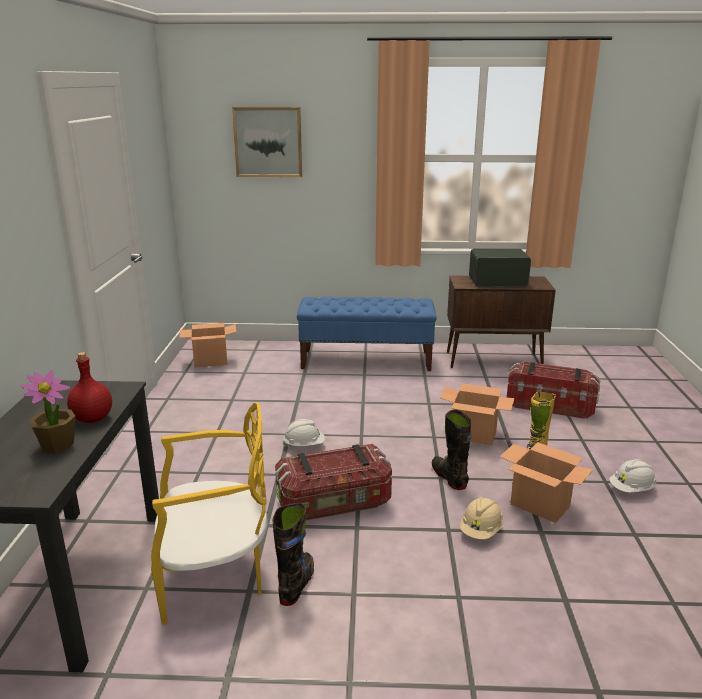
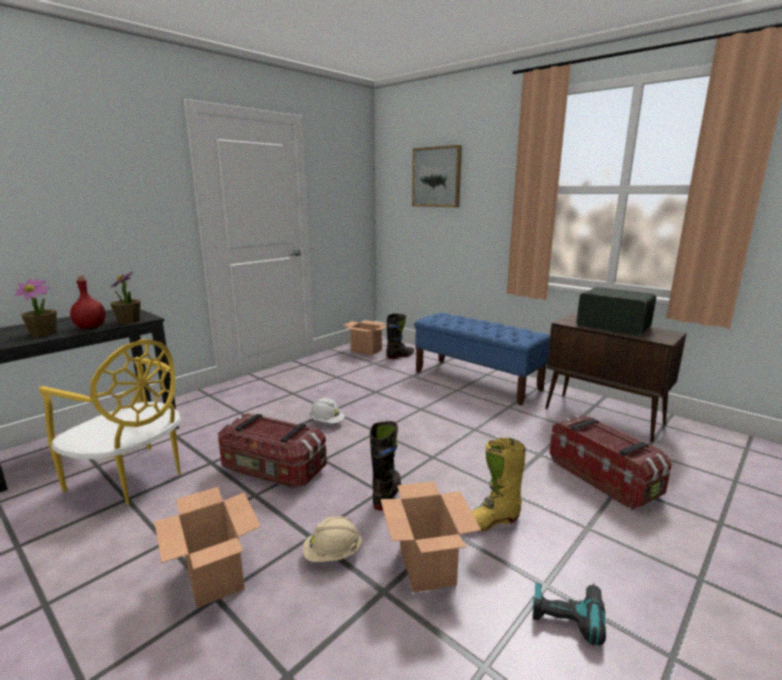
camera: 40 degrees right, 5 degrees down
(114, 397) = (129, 321): none -> potted plant
(297, 584) = (153, 512): black boot -> black boot (400, 356)
(474, 435) = (472, 471): cardboard box -> cardboard box (215, 577)
(631, 489) = (567, 613): white hard hat -> power drill

